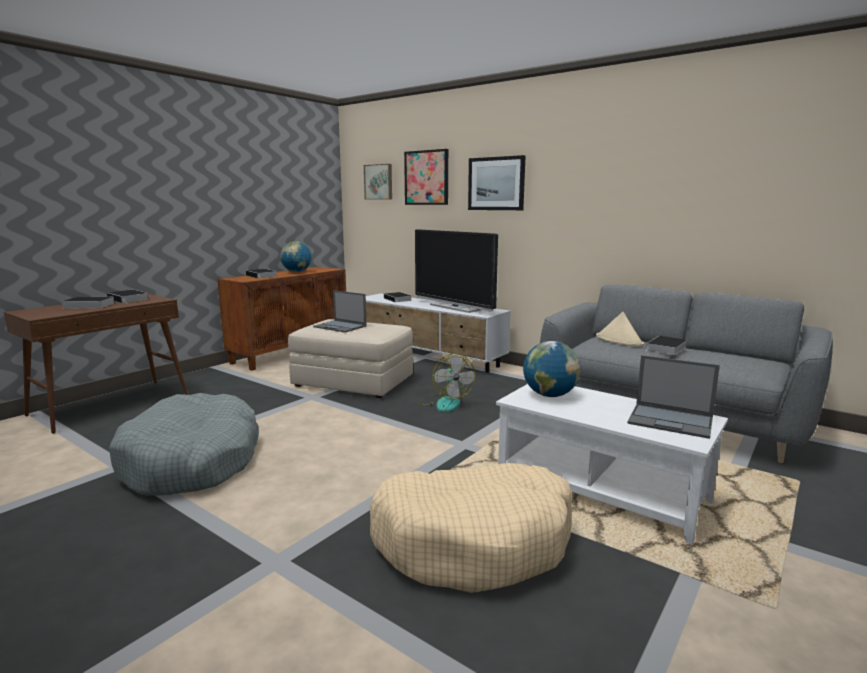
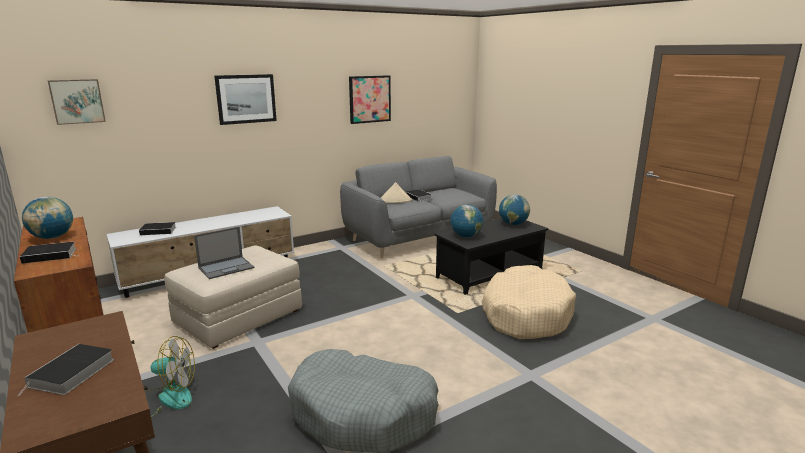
camera: 70 degrees left, 5 degrees up
(129, 299) = (59, 344): book -> none
(427, 177) = (158, 95): picture -> picture (369, 99)
(445, 403) = (335, 288): fan -> fan (166, 398)
(455, 307) = (237, 218): television -> none
(601, 490) = (489, 274): white coffee table -> black coffee table
(671, 421) = (513, 224): laptop -> globe

